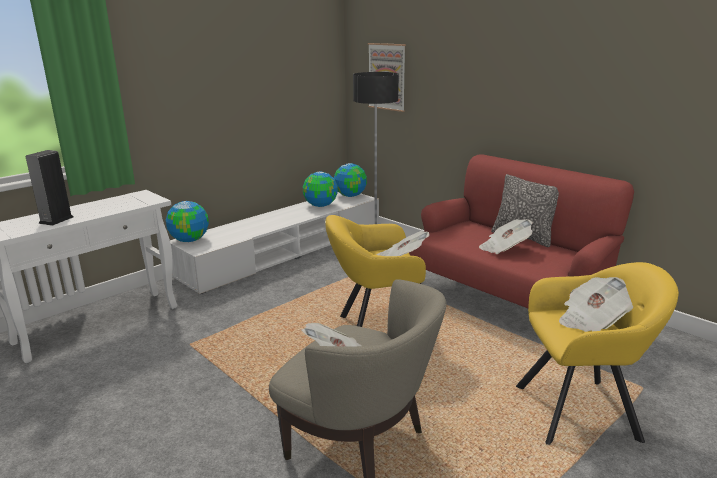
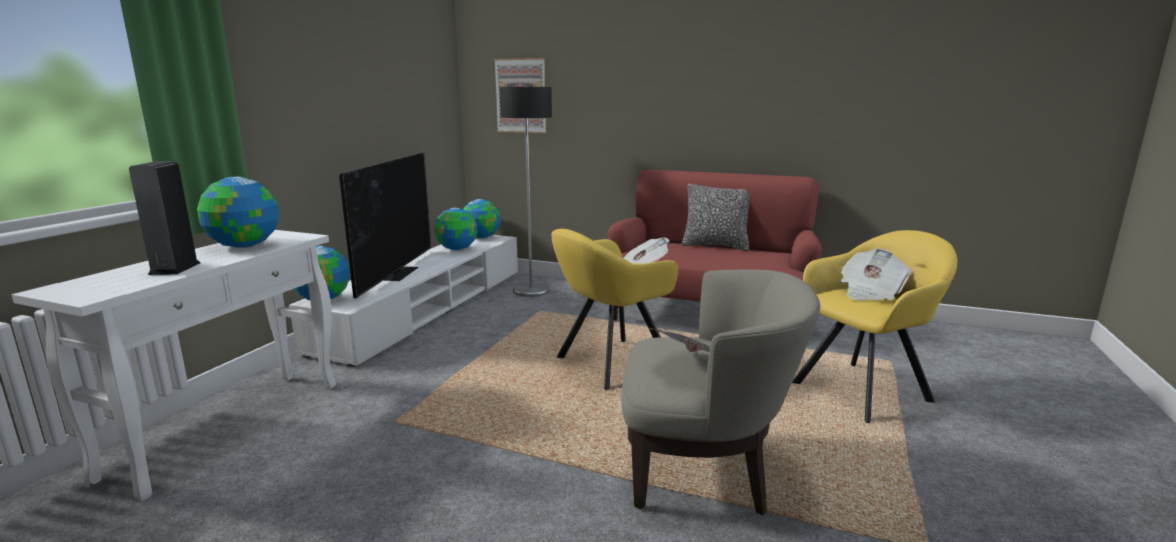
camera: 25 degrees left, 5 degrees down
(112, 204) = (244, 246): none -> globe
(257, 223) = (397, 273): none -> television
(504, 248) = (712, 256): newspaper -> none

